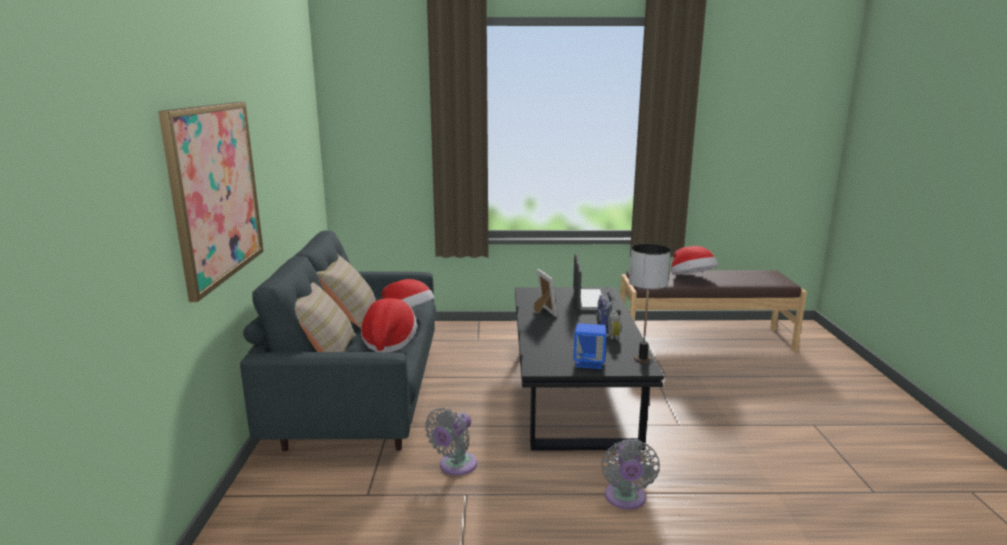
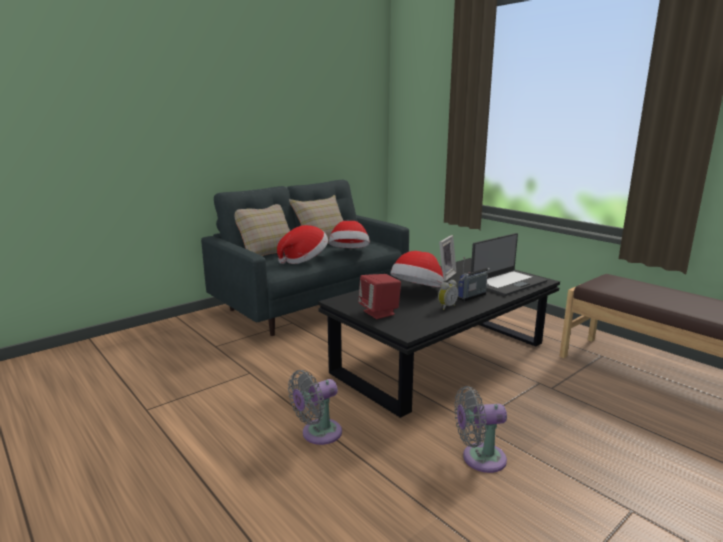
camera: 50 degrees right, 0 degrees up
(215, 193) = (202, 126): picture -> none
(455, 466) = (276, 357): grey fan -> grey fan (479, 458)
(589, 363) = (379, 312): blue speaker -> red speaker
(642, 360) = (423, 327): table lamp -> none
(691, 279) = (660, 298): hat -> hat (417, 291)

